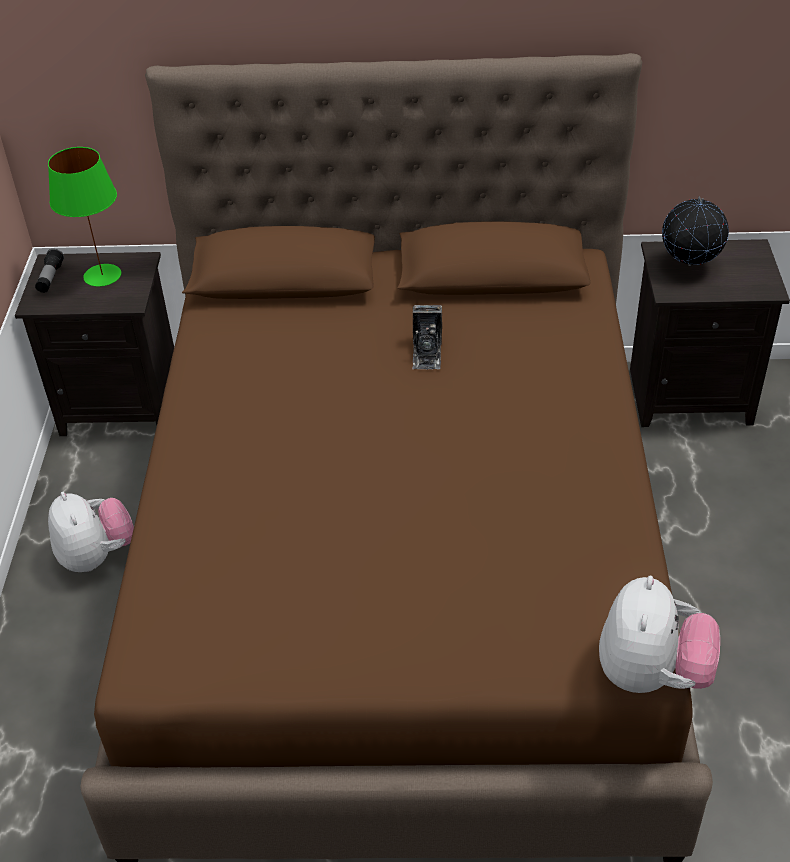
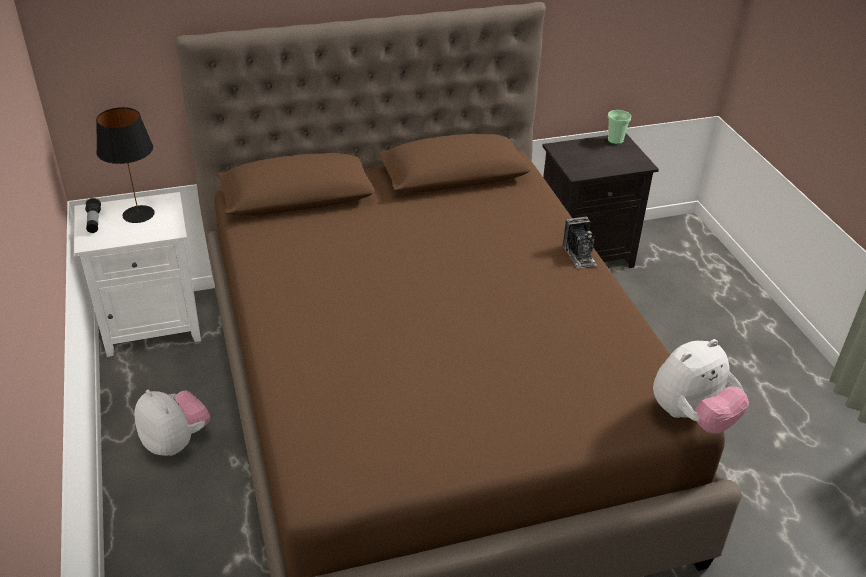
camera: 20 degrees left, 5 degrees down
(101, 275) = (138, 214): green table lamp -> black table lamp
(123, 404) = (154, 324): black nightstand -> white nightstand
(427, 353) = (431, 232): camera -> camera (579, 255)
(651, 674) = (691, 417): plush toy -> plush toy turned 60 degrees clockwise
(689, 266) = (582, 155): globe -> none
(746, 249) = (615, 140): none -> cup

